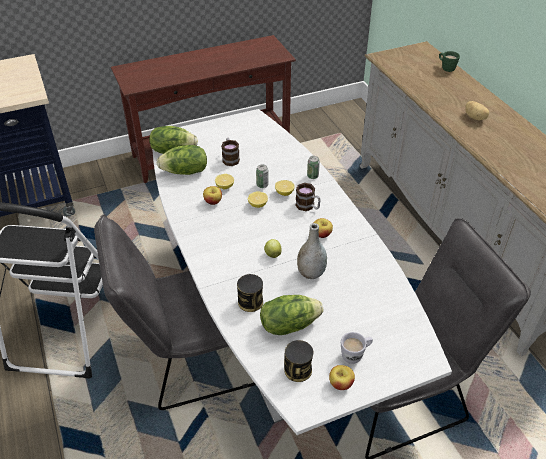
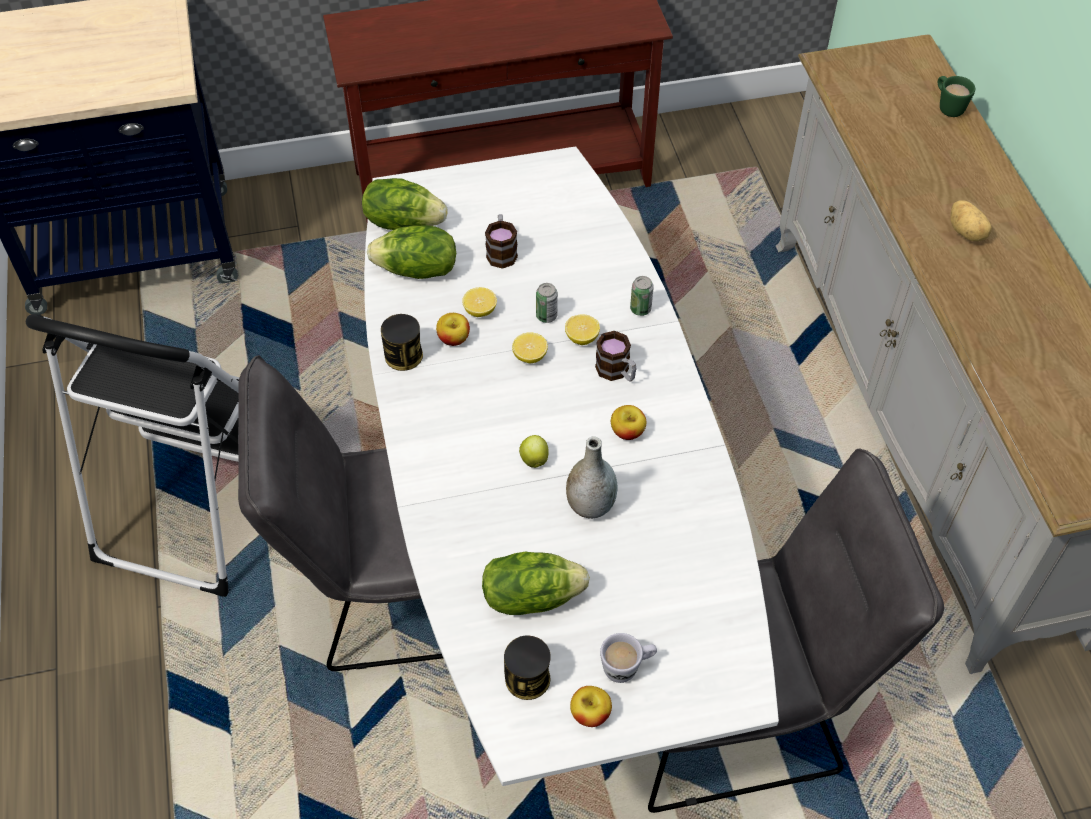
camera: 10 degrees right, 10 degrees up
(250, 302) = (477, 545): can -> can (403, 355)

